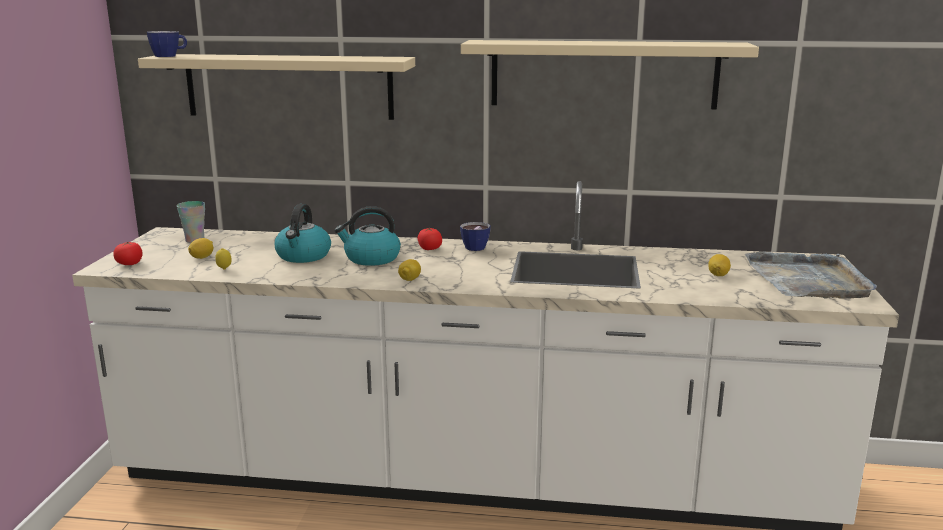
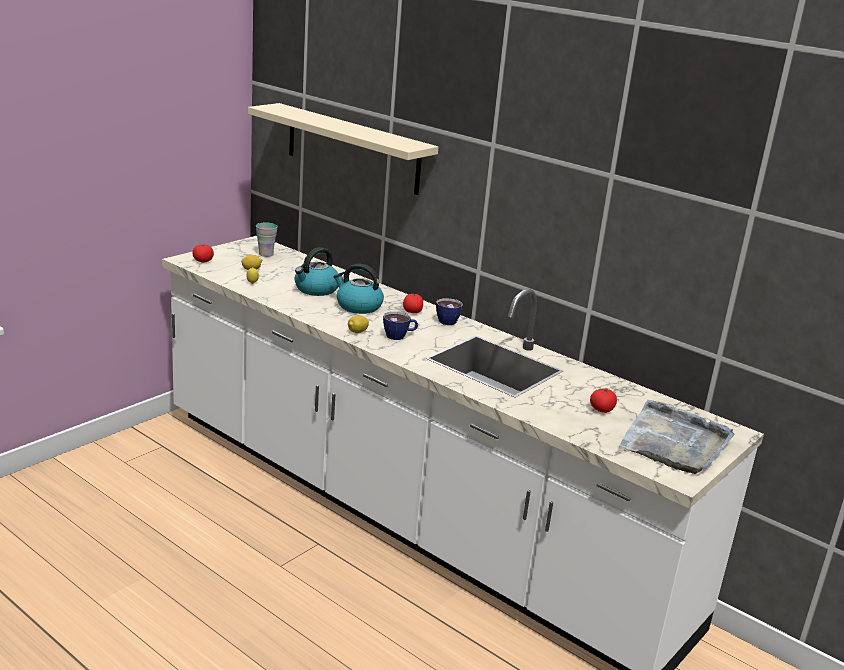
camera: 30 degrees right, 5 degrees up
(170, 56) = (273, 108): cup -> cup (399, 336)
(603, 74) = (577, 198): beige shelf -> none
(718, 275) = (601, 410): lemon -> tomato

